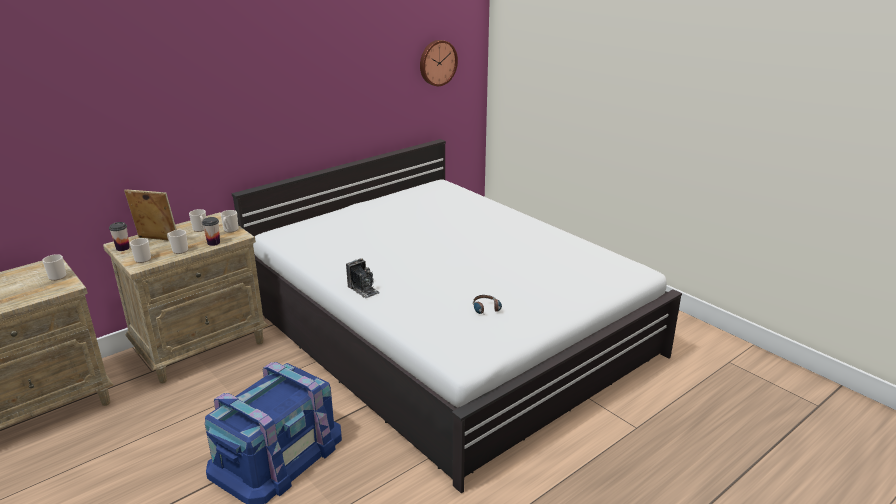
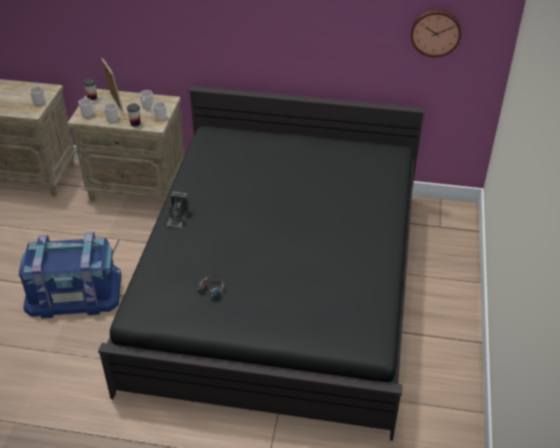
camera: 50 degrees right, 15 degrees up
(447, 330) = (280, 285): white bed -> black bed

